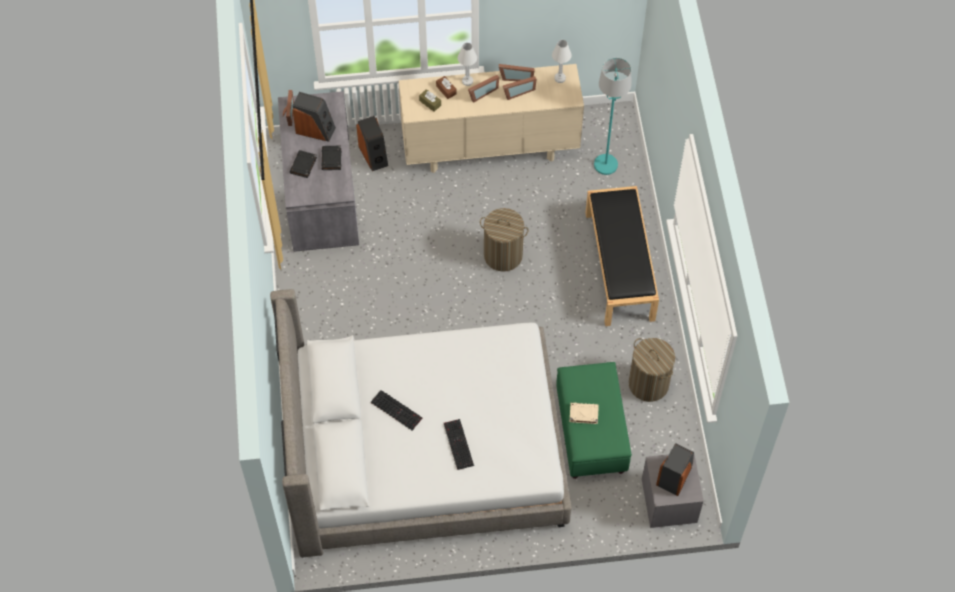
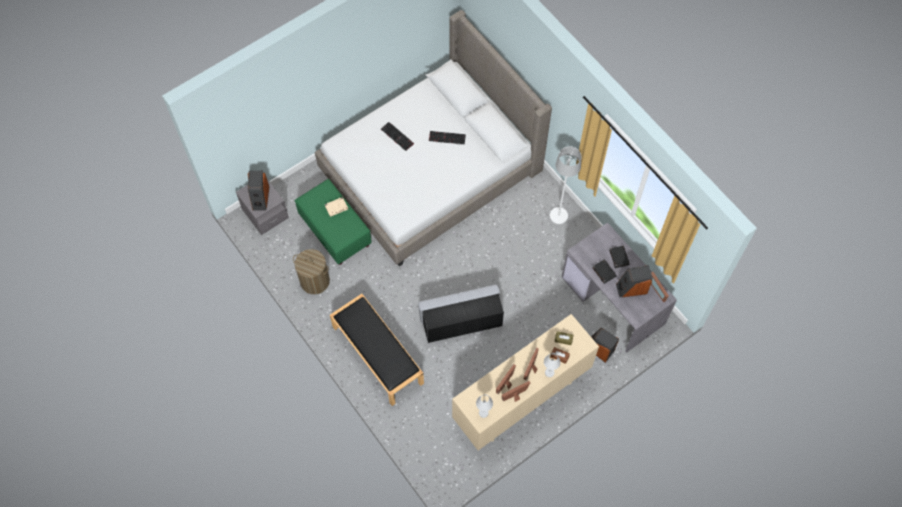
camera: 150 degrees right, 5 degrees up
(310, 312) = (558, 215): none -> white floor lamp
(503, 255) = (461, 320): laundry basket -> grey ottoman
(605, 165) = (431, 432): turquoise floor lamp -> none

